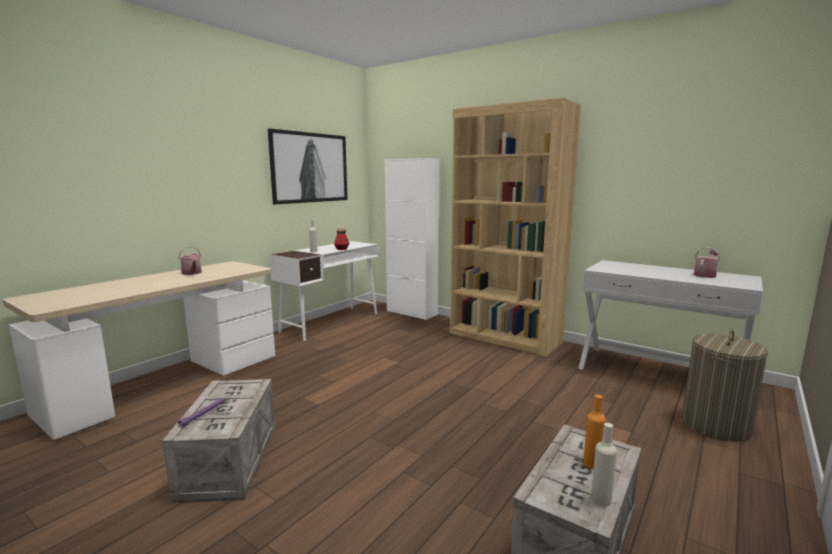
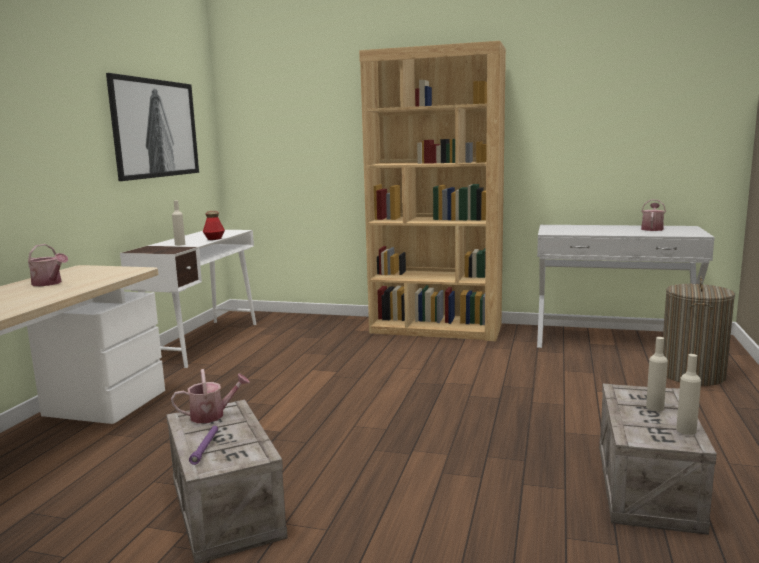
camera: 20 degrees left, 0 degrees up
(237, 387) = (212, 415): none -> watering can
(412, 313) = (301, 317): white cabinet -> none
(592, 463) = (655, 407): orange bottle -> beige bottle

